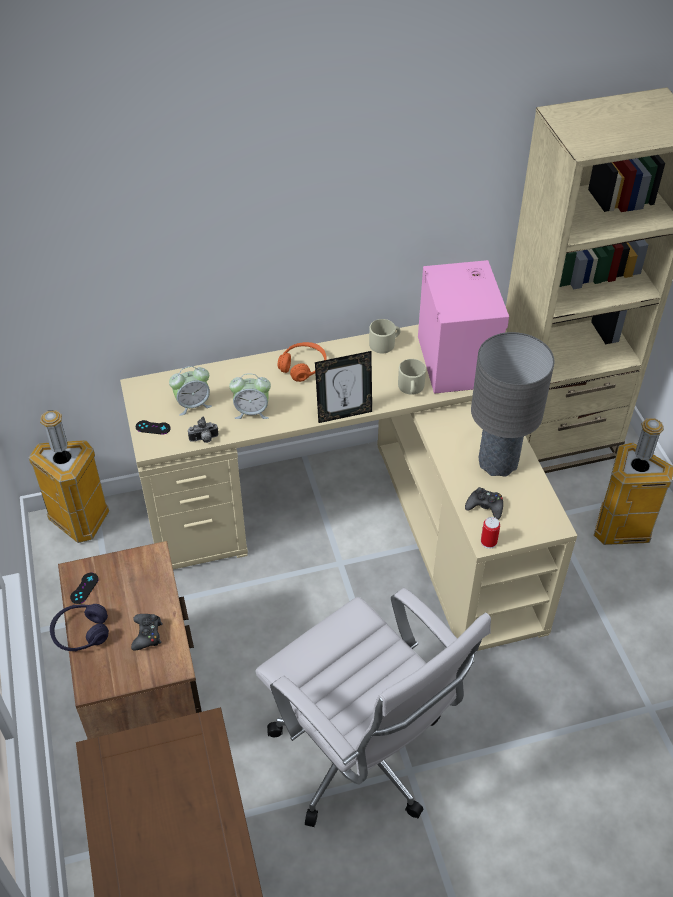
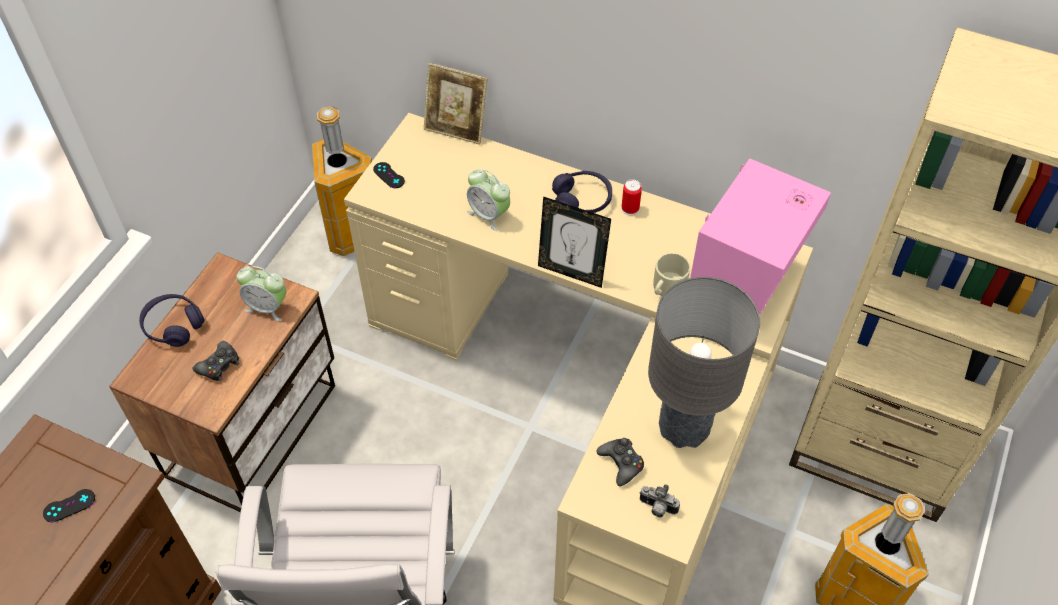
camera: 40 degrees right, 5 degrees up
(84, 588) = (214, 288): black game controller -> black game controller (69, 506)
(168, 371) = (456, 129): none -> picture frame
(193, 404) = (444, 175): alarm clock -> alarm clock (267, 307)
(204, 439) = (420, 215): camera -> camera (657, 508)
(303, 367) = (582, 200): orange headphones -> purple headphones
(385, 343) = (689, 225): beige mug -> none
(488, 542) = (585, 502): can -> can (630, 209)

